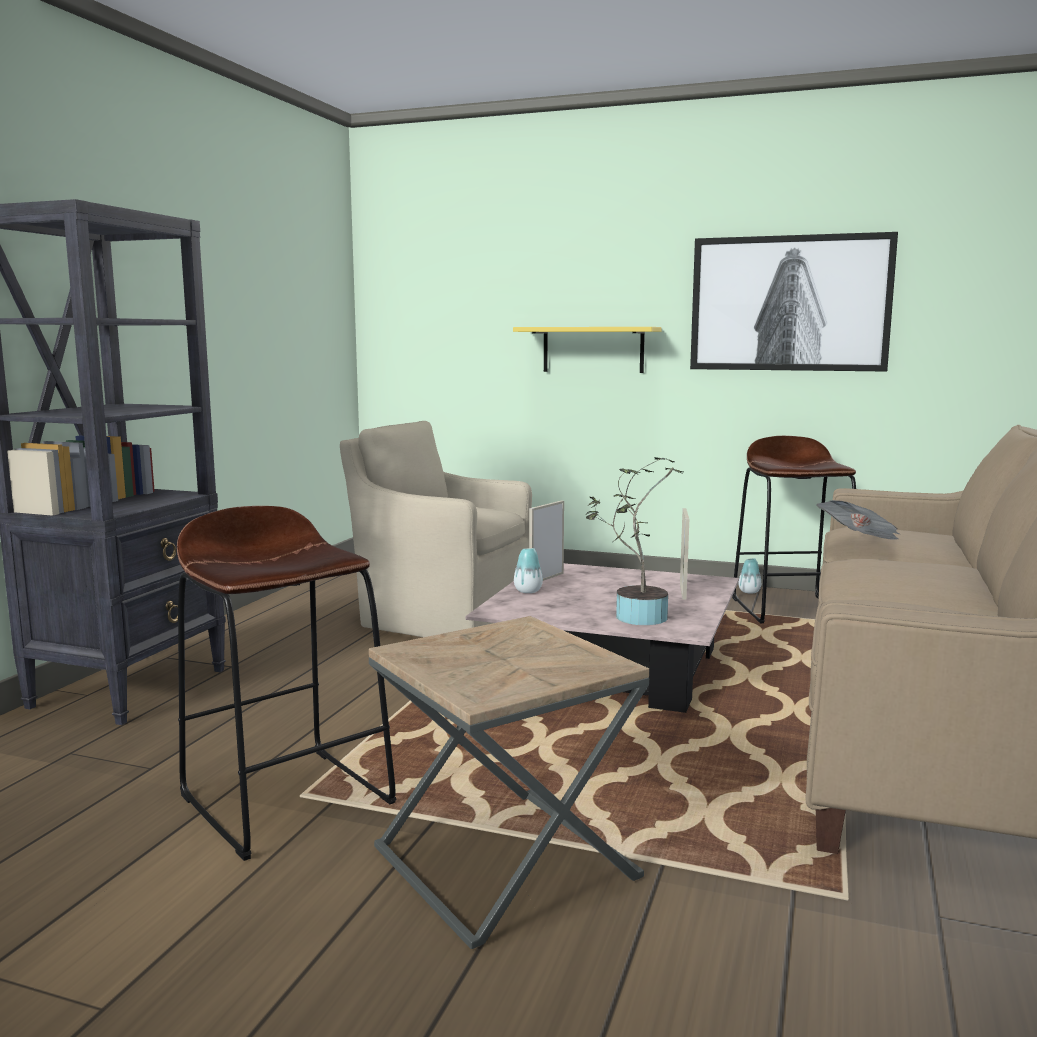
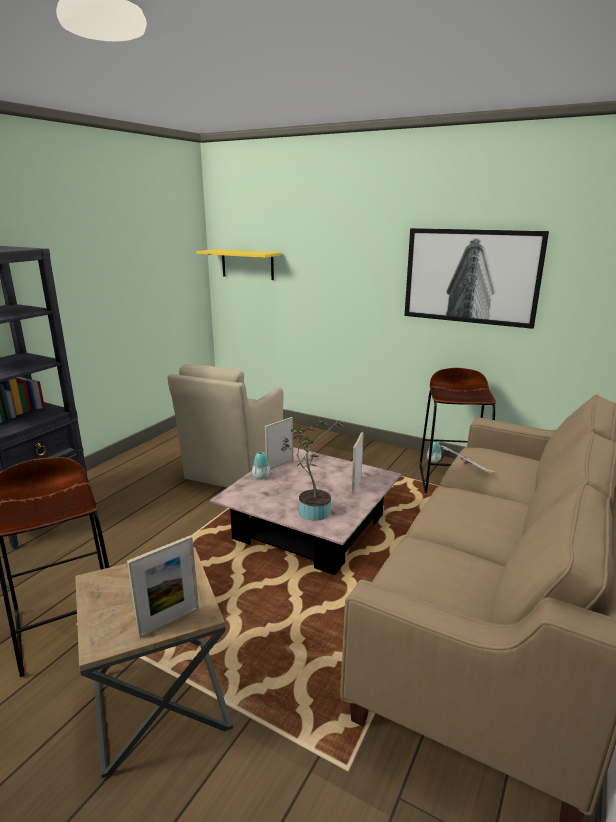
camera: 10 degrees right, 10 degrees up
(442, 618) = (233, 470): beige armchair -> beige armchair turned 105 degrees counterclockwise
(567, 673) = (169, 622): none -> picture frame
(593, 349) = (345, 297): yellow shelf -> yellow shelf (247, 264)

